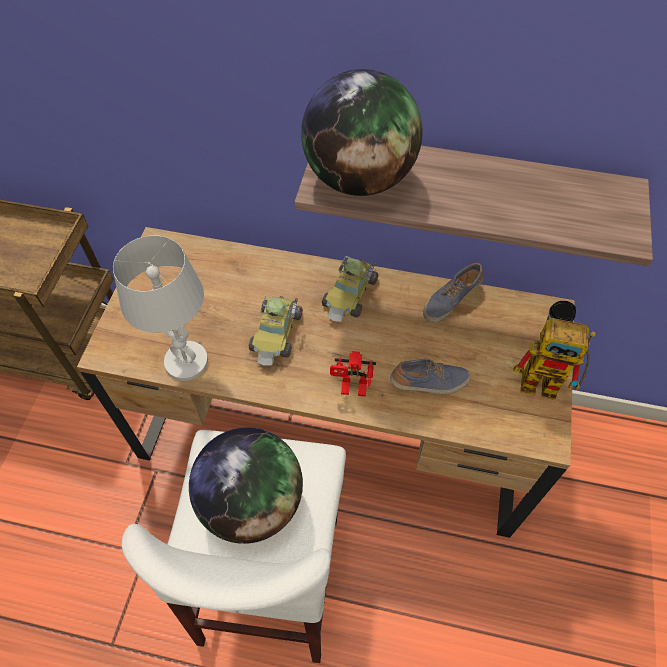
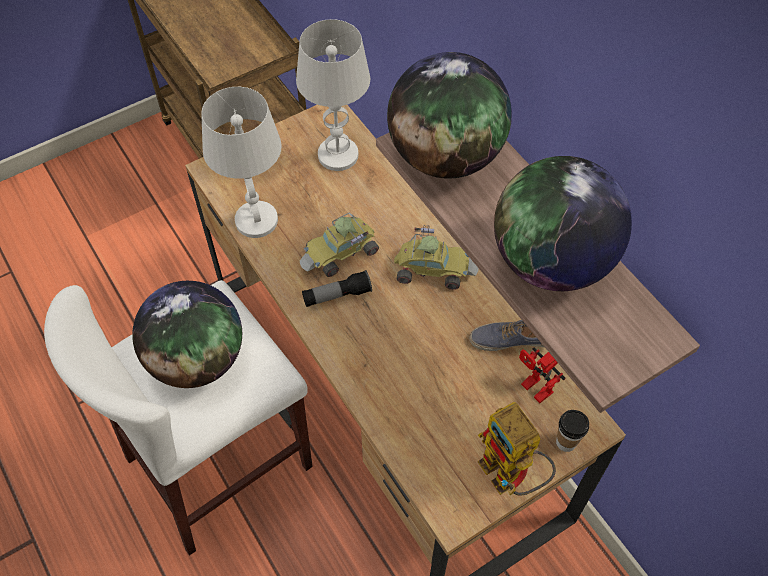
camera: 45 degrees right, 0 degrees up
(195, 269) = (337, 155): none -> white table lamp
(308, 365) = (337, 295): none -> flashlight
(350, 294) = (432, 268): toy car -> toy car turned 150 degrees counterclockwise
(351, 390) = (346, 341): toy robot -> toy robot (532, 389)
(429, 383) = (412, 389): shoe -> none
(511, 195) = (551, 262): none -> globe

